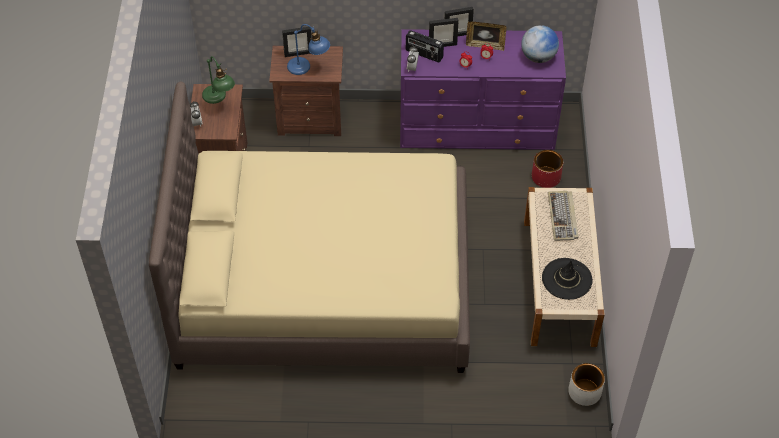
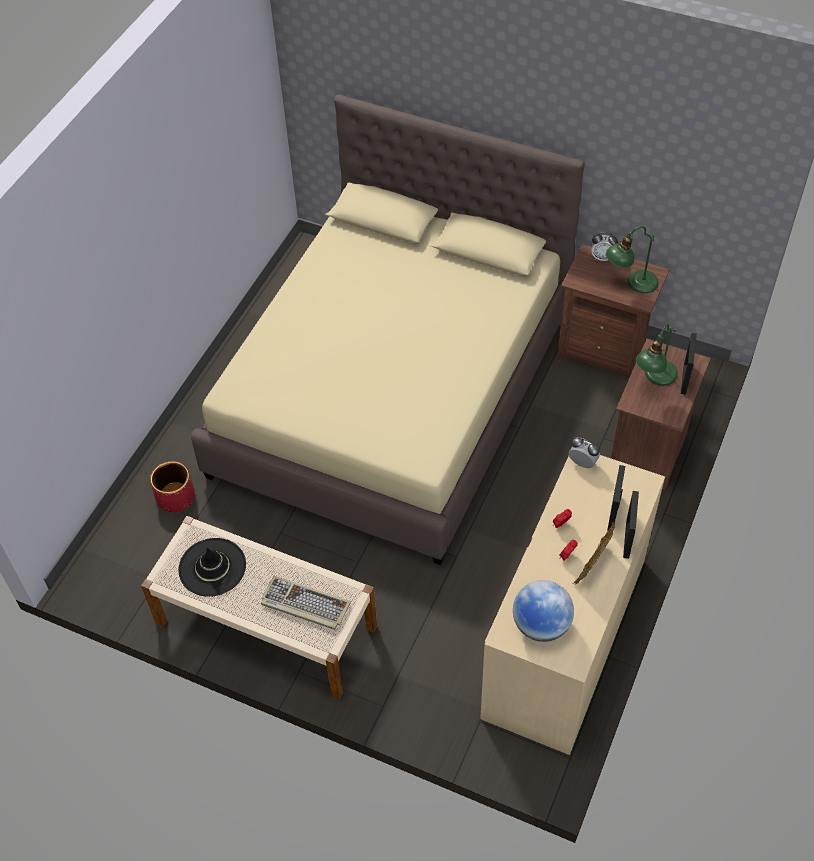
camera: 115 degrees right, 0 degrees up
(308, 68) = (654, 382): blue table lamp -> green table lamp
(424, 54) = (603, 485): radio -> none
(477, 126) = (564, 638): purple dresser -> beige dresser
(546, 177) = (436, 684): red planter -> red planter (175, 497)
(584, 392) = (109, 584): white planter -> none

